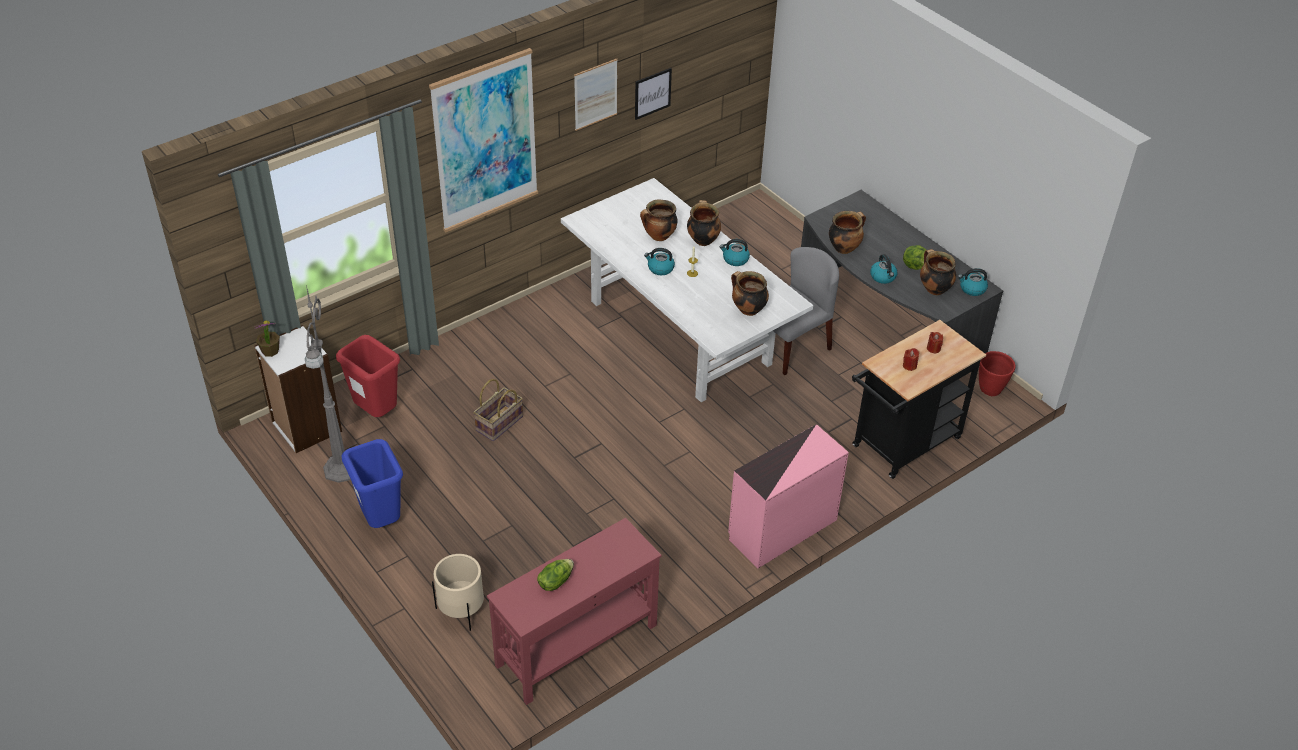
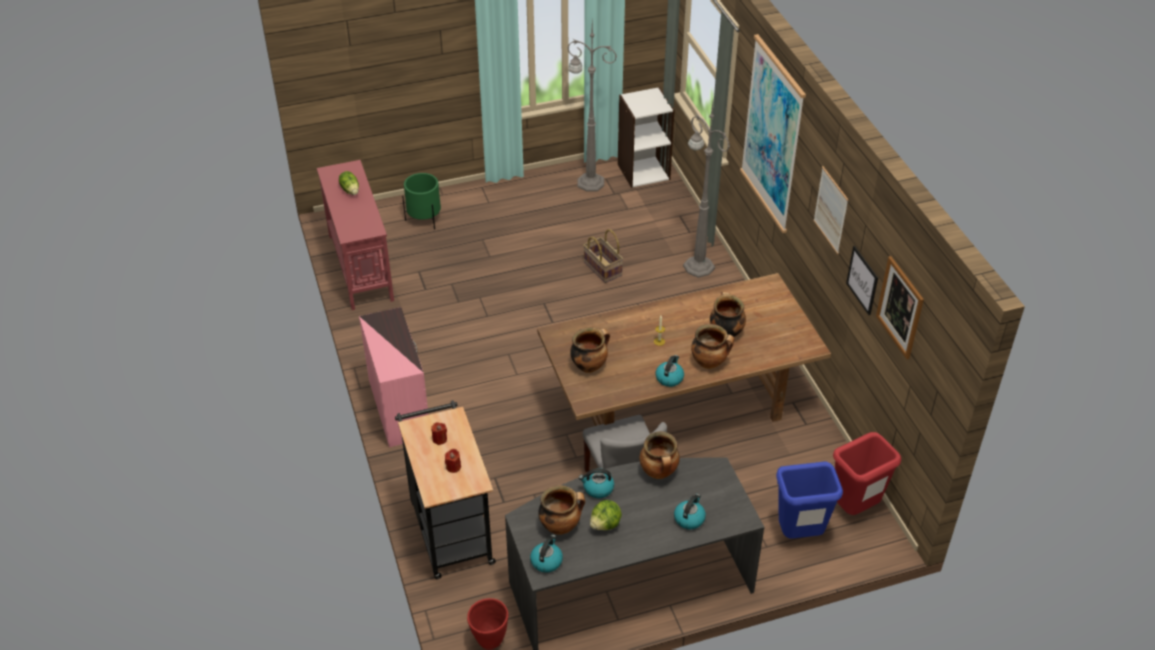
camera: 110 degrees right, 0 degrees up
(270, 351) = (649, 93): potted plant -> none
(377, 413) = (643, 207): red trash can -> red trash can (854, 509)
(381, 521) = (527, 195): blue trash can -> blue trash can (799, 535)
(461, 610) = (424, 219): beige planter -> green planter
(468, 353) = (697, 266): none -> grey floor lamp
(660, 268) = (675, 321): kettle -> kettle (689, 518)
(678, 331) = (678, 408): white dining table -> brown dining table
(701, 55) = (900, 307): none -> picture

